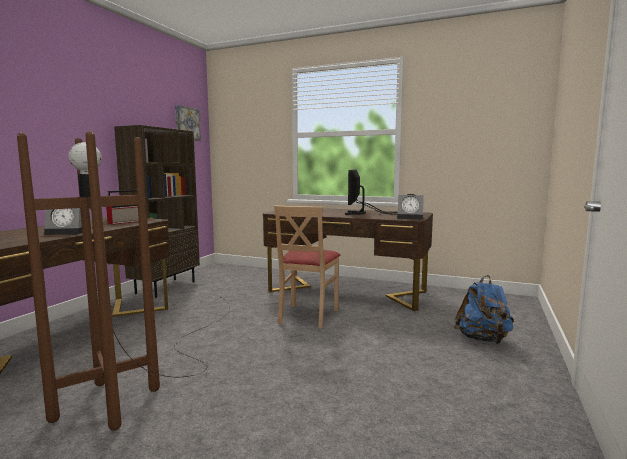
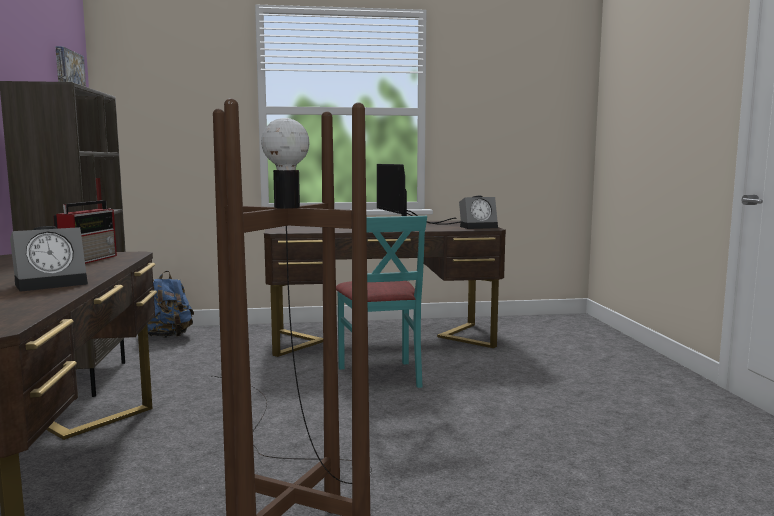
camera: 30 degrees left, 0 degrees up
(307, 315) = (380, 376): beige chair -> turquoise chair
(483, 339) = (600, 364): blue backpack -> blue backpack (168, 337)

